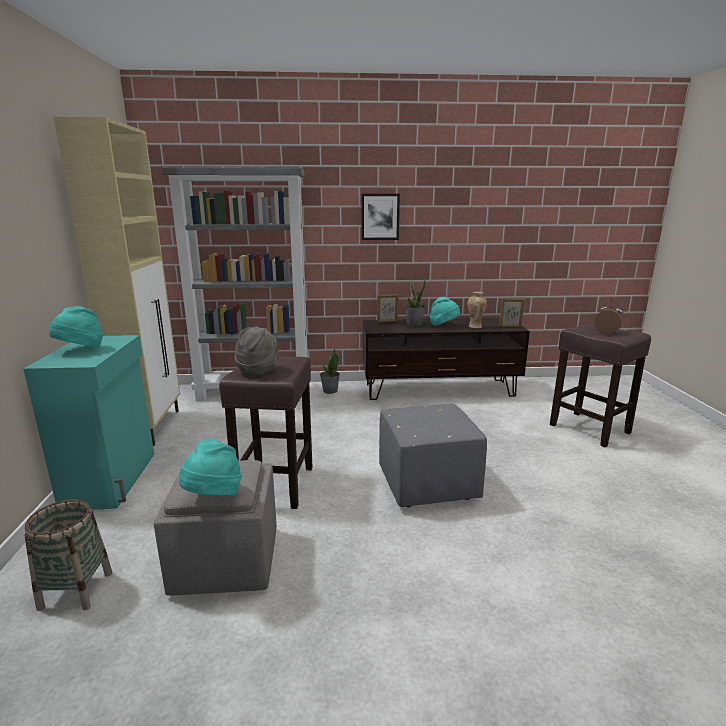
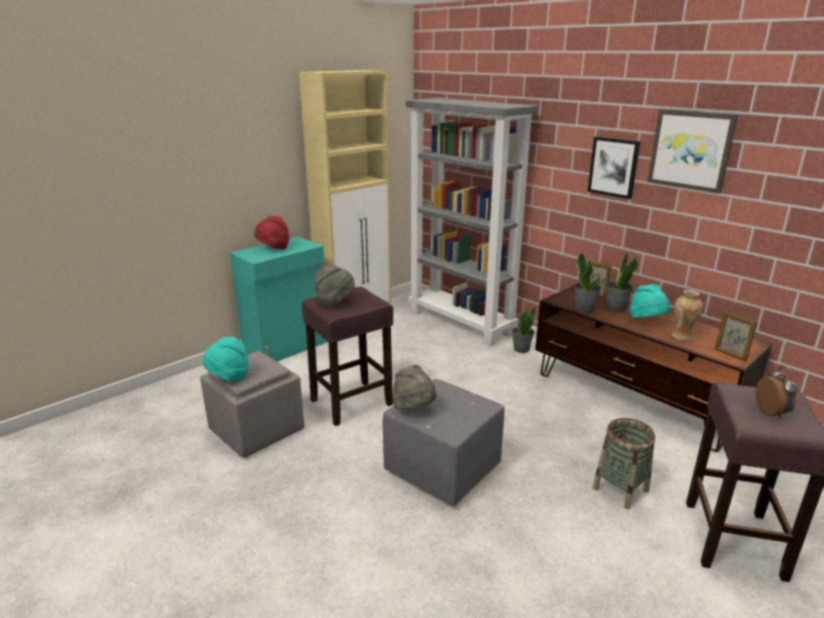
camera: 50 degrees right, 5 degrees up
(76, 590) = (191, 400): basket -> basket (620, 489)
(80, 350) = (273, 248): turquoise hat -> red hat
(401, 329) = (585, 308): none -> potted plant
(418, 430) = (414, 408): none -> grey hat
(438, 196) = (690, 150): none -> picture

